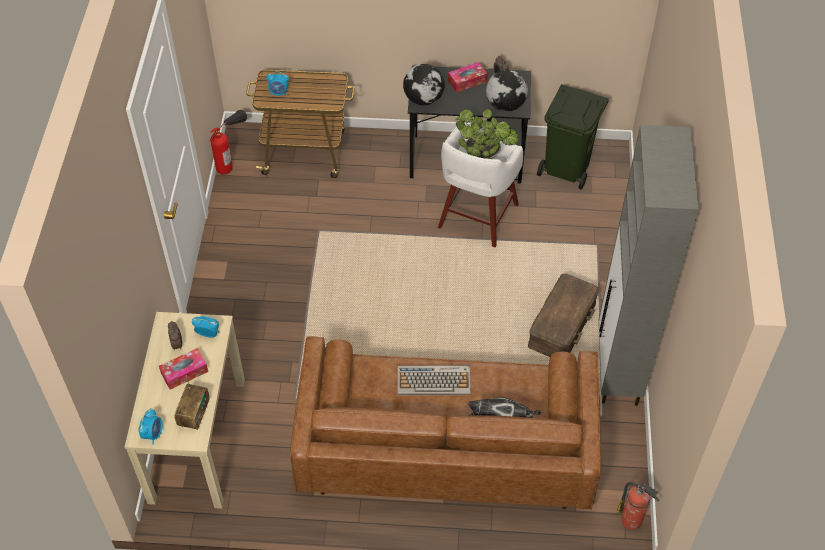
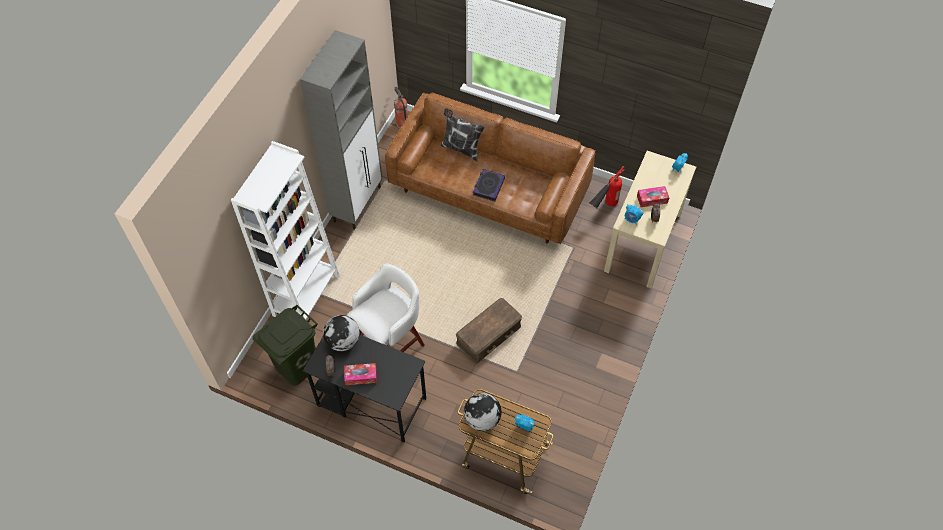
camera: 160 degrees left, 5 degrees up
(194, 414) = (650, 172): radio -> none
(232, 157) = (569, 471): fire extinguisher -> fire extinguisher (603, 208)
(424, 99) = (405, 369): globe -> globe (482, 419)
(434, 380) = (488, 187): keyboard -> book
(484, 156) = (381, 309): potted plant -> none
(561, 324) = (376, 243): brown storage box -> brown storage box (489, 335)
(605, 238) = (306, 296): none -> white bookcase

